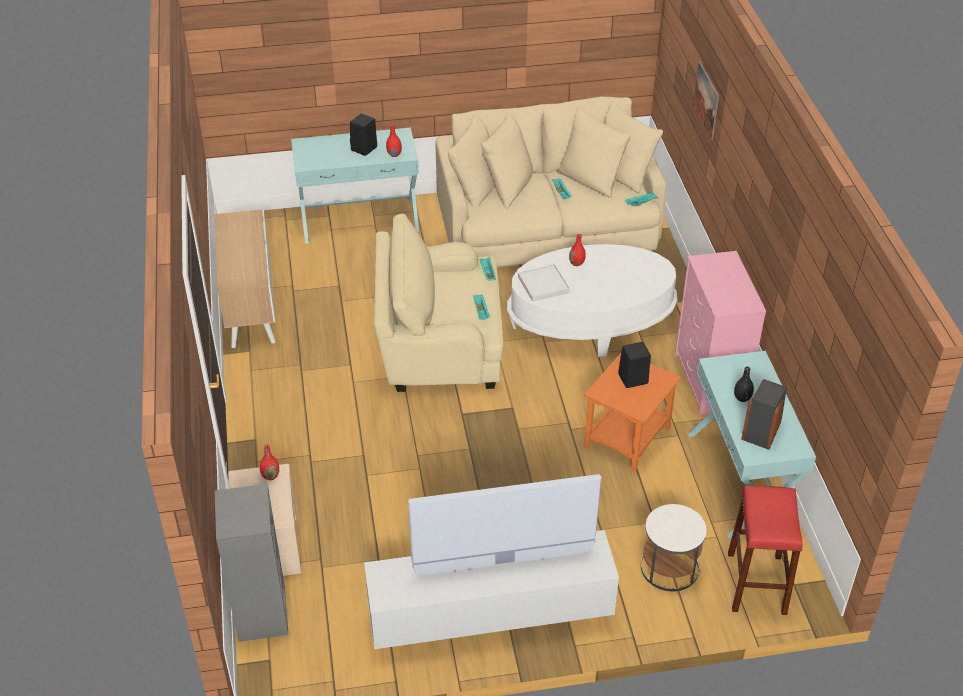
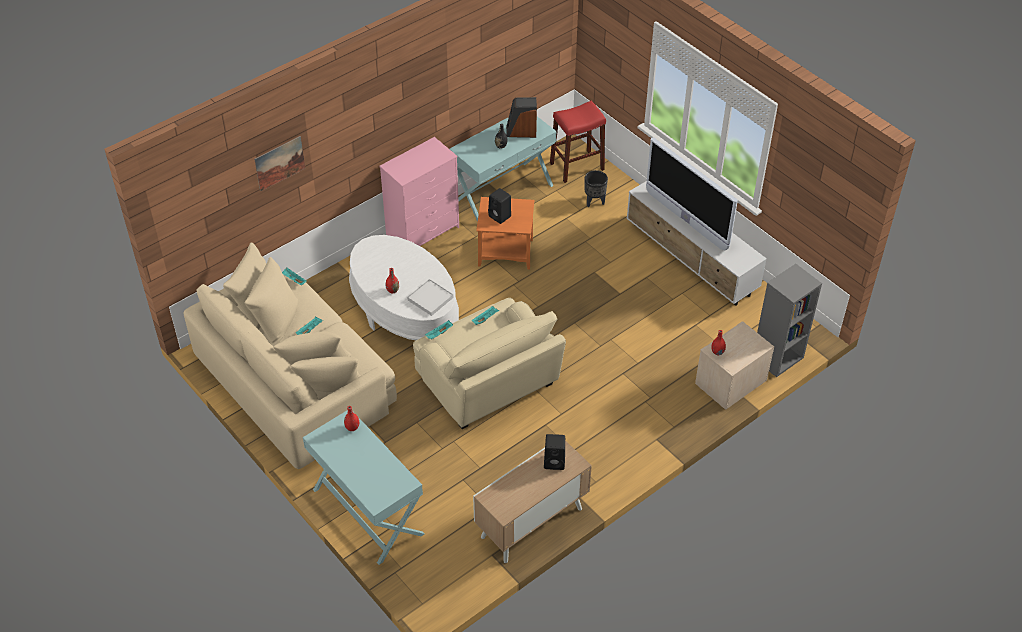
camera: 120 degrees left, 5 degrees up
(363, 149) = (357, 453): black speaker -> black speaker (555, 462)
(669, 567) = (594, 202): white side table -> black planter

